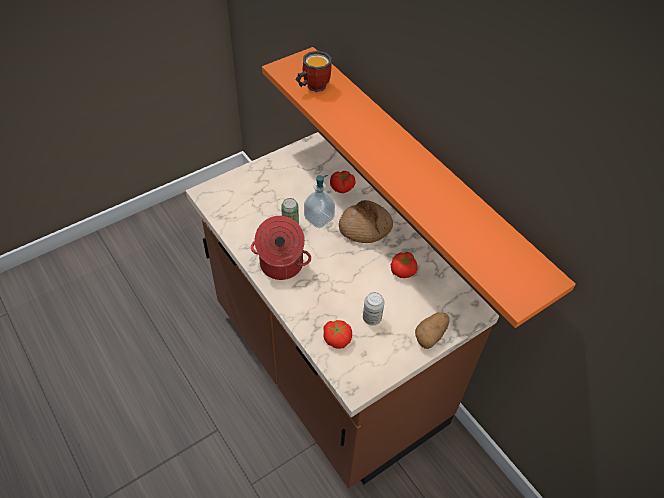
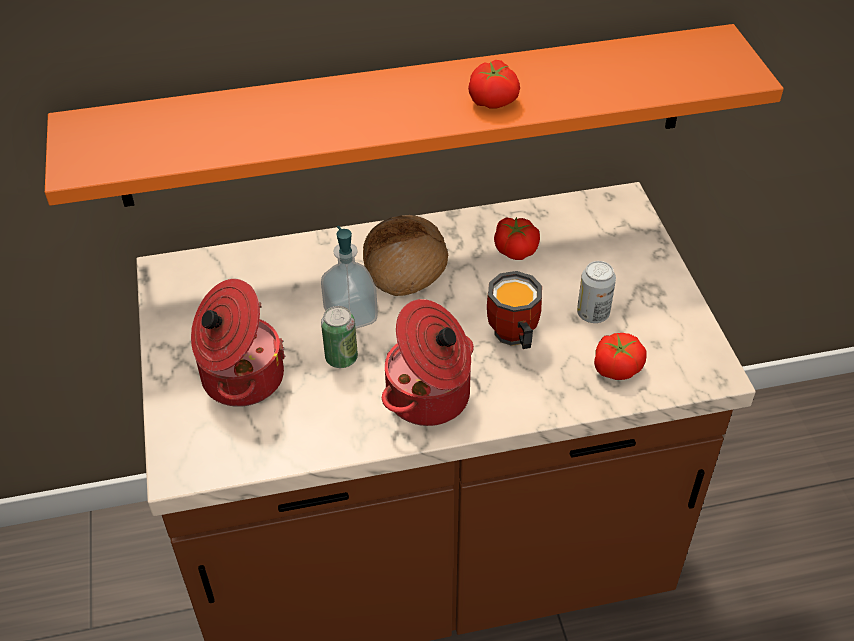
camera: 65 degrees left, 5 degrees down
(262, 193) = (240, 378): none -> cooking pot
(312, 86) = (164, 141): mug -> mug (511, 338)
(342, 188) = (298, 265): tomato -> tomato (494, 100)
(431, 335) = (648, 259): potato -> none

